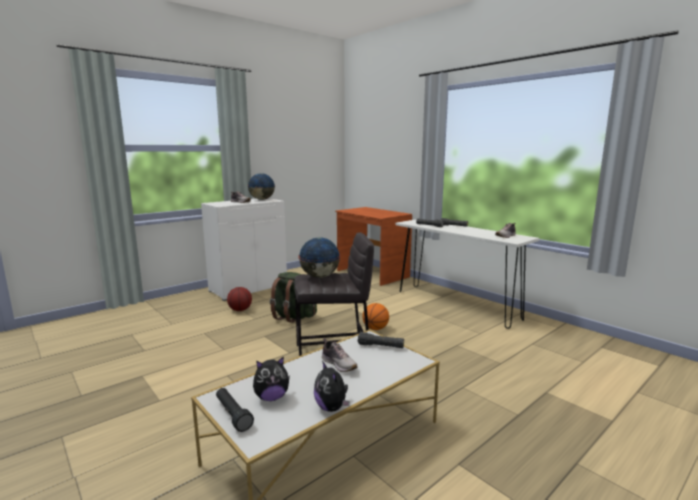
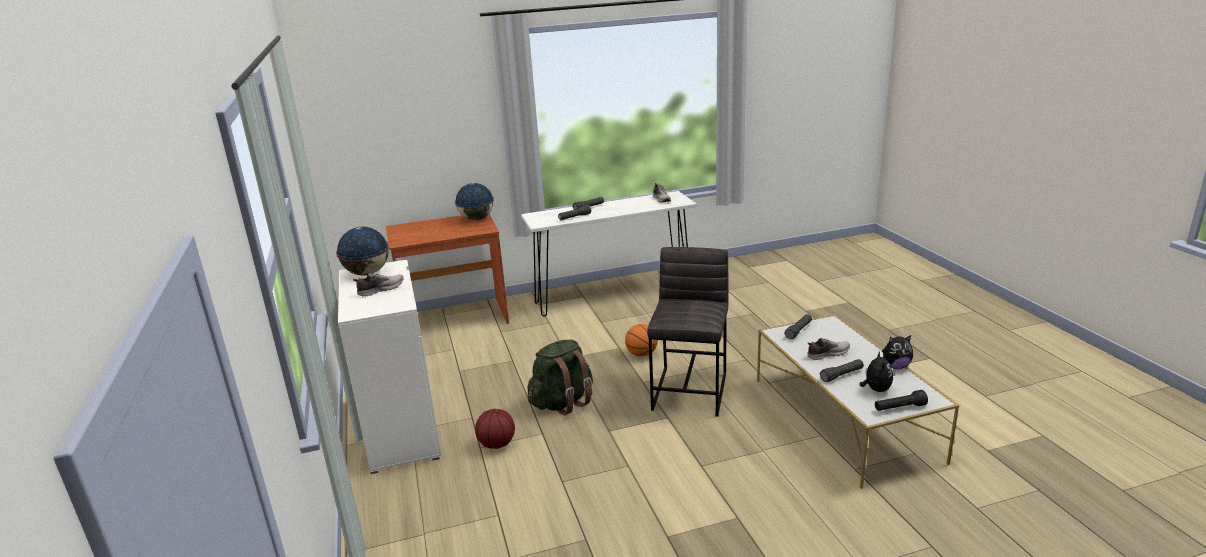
camera: 65 degrees left, 10 degrees up
(296, 375) = (841, 375): none -> black flashlight
(319, 276) = (684, 311): globe -> globe (476, 219)

